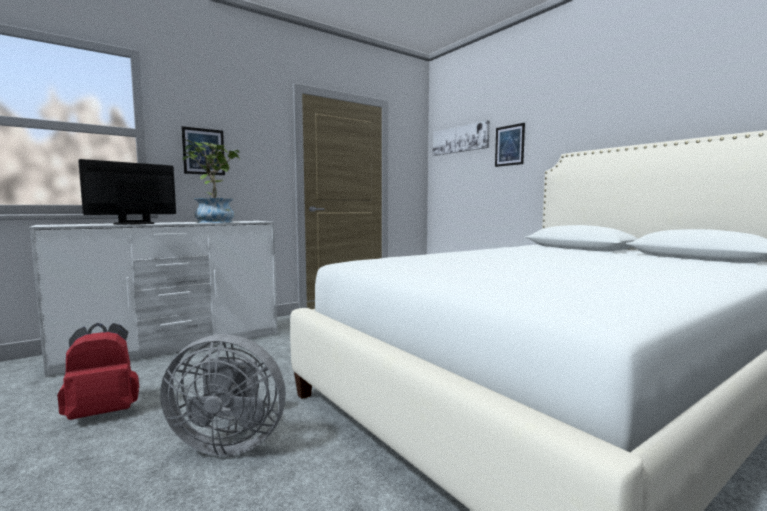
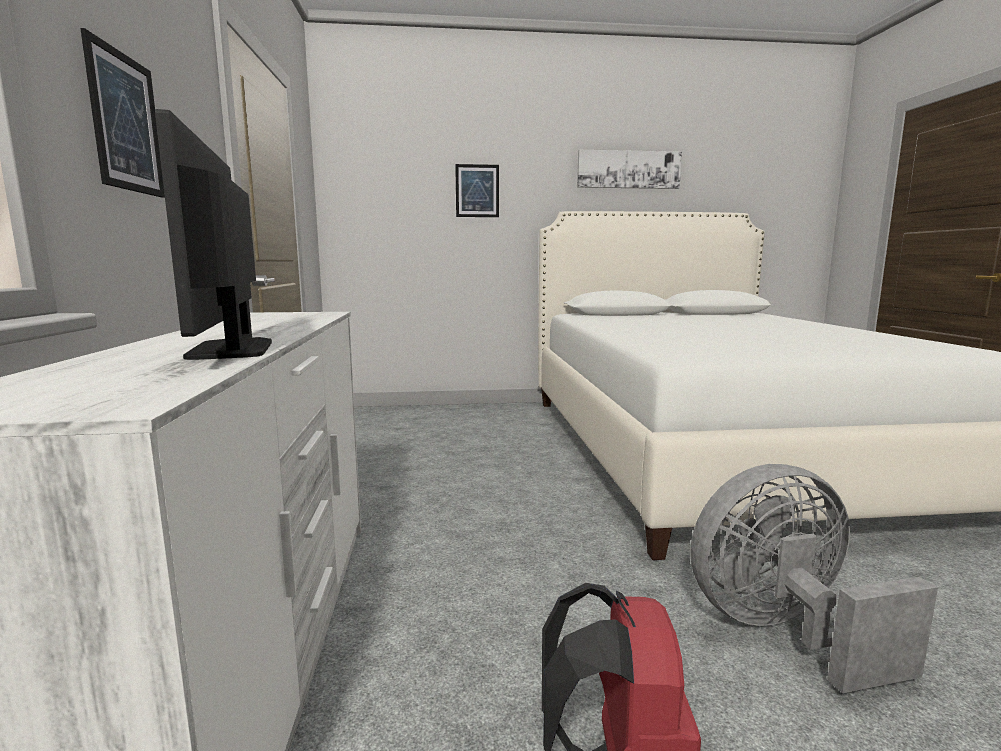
camera: 60 degrees left, 5 degrees up
(215, 222) = (263, 323): potted plant -> none
(228, 442) = (783, 632): grey fan -> grey fan turned 135 degrees counterclockwise
(460, 139) = (388, 169): picture -> picture (628, 170)

